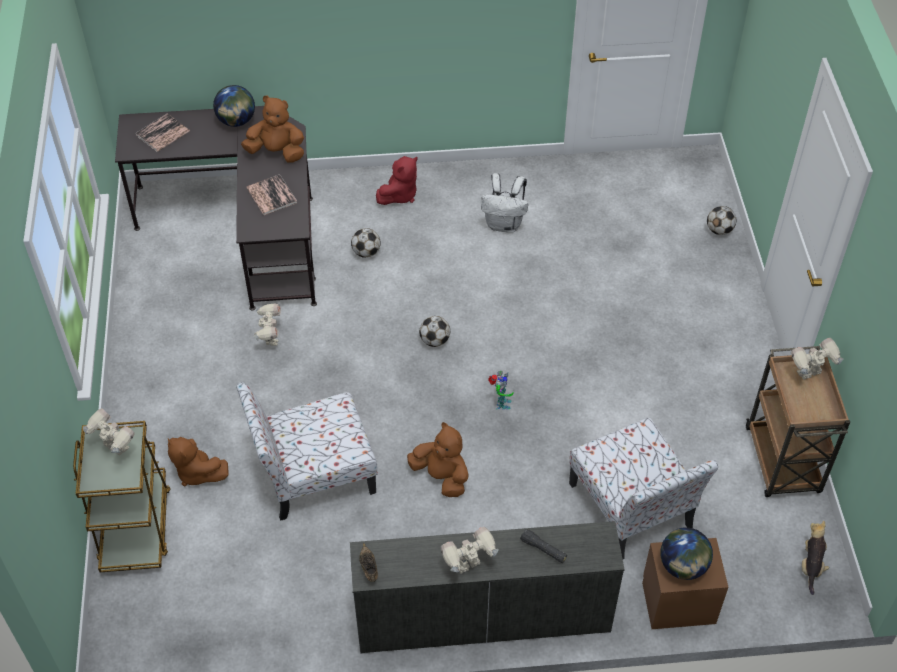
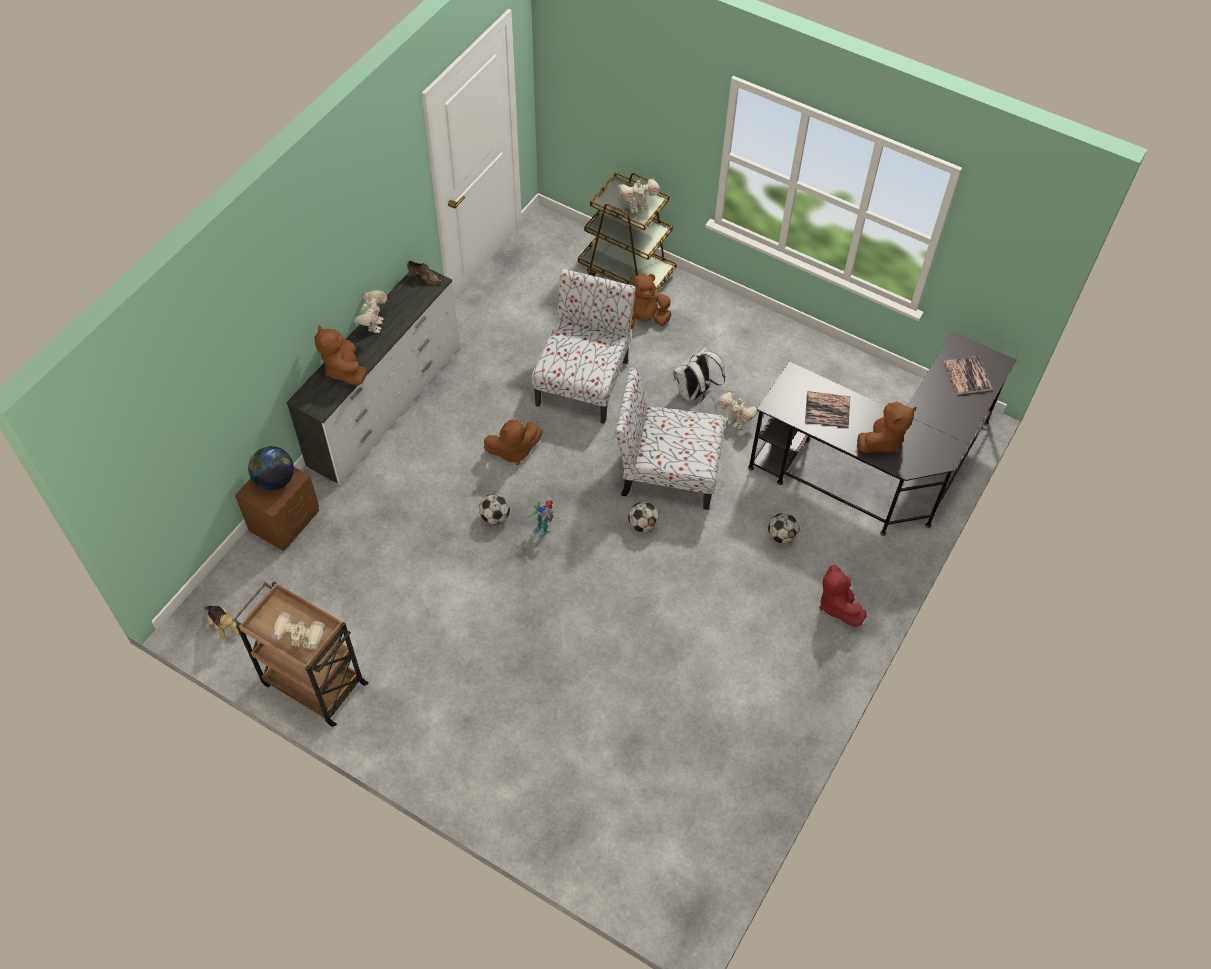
camera: 125 degrees right, 5 degrees up
(236, 121) = (948, 433): globe -> none
(504, 224) = (735, 665): white backpack -> white backpack (694, 393)
(543, 549) = (344, 369): black flashlight -> brown plush toy
(632, 508) = (377, 548): chair -> chair (667, 471)
(719, 230) = (581, 851): football -> football (495, 517)
(810, 374) = (303, 644): toy robot -> toy robot turned 90 degrees counterclockwise

